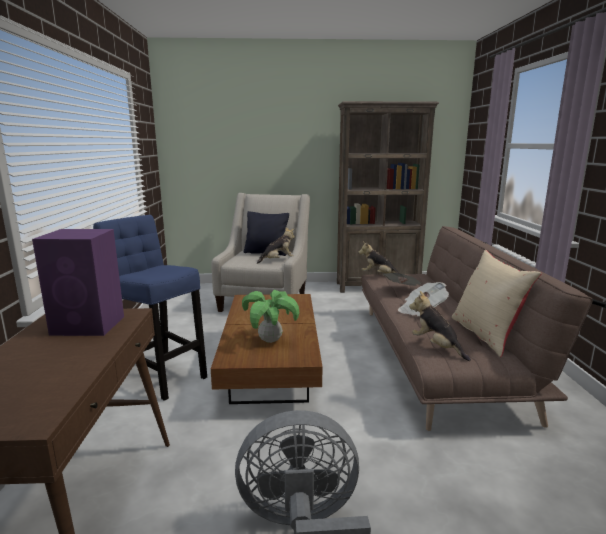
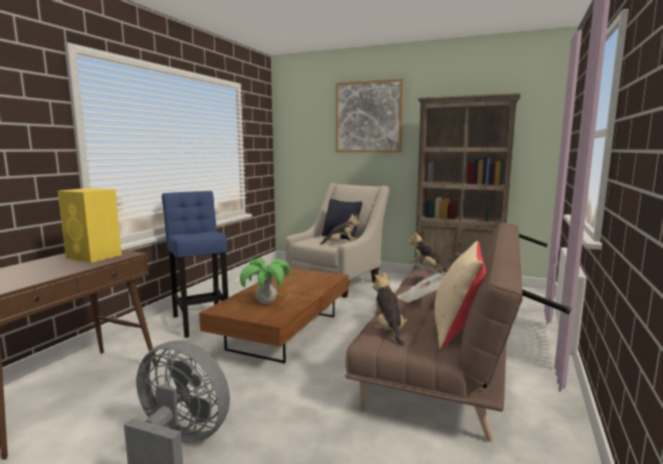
camera: 25 degrees right, 5 degrees down
(90, 325) = (95, 256): purple speaker -> yellow speaker
(276, 119) = (368, 117): none -> picture

